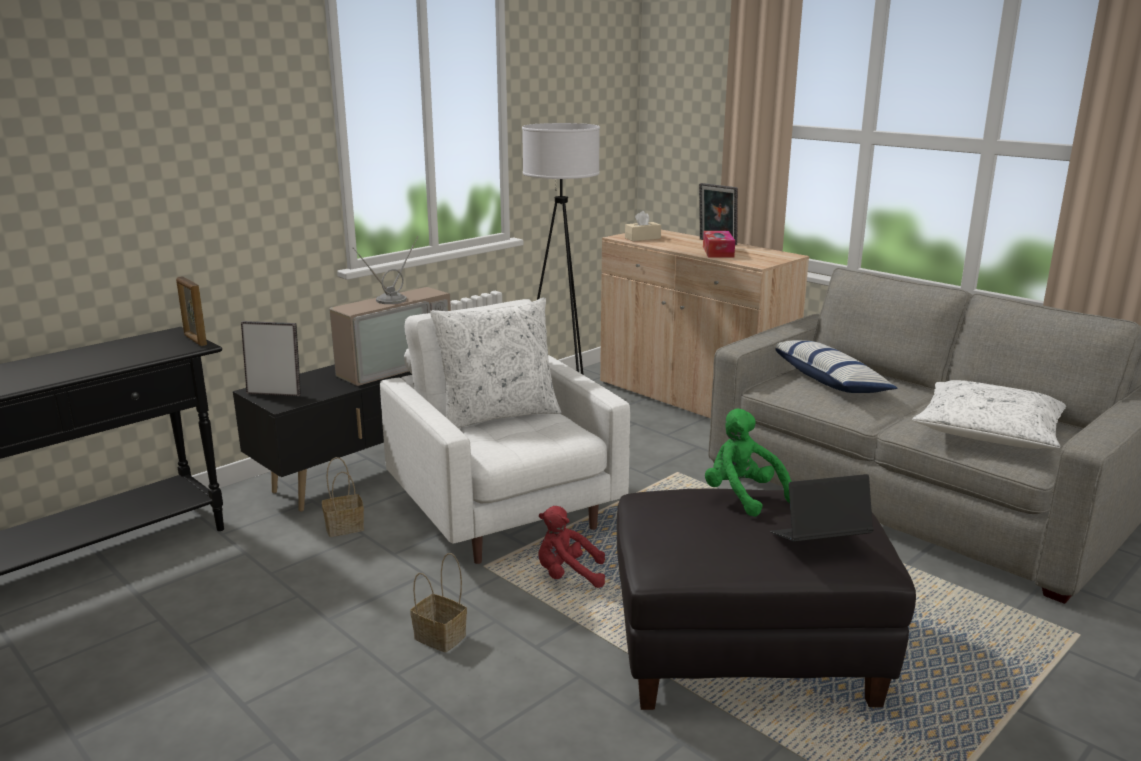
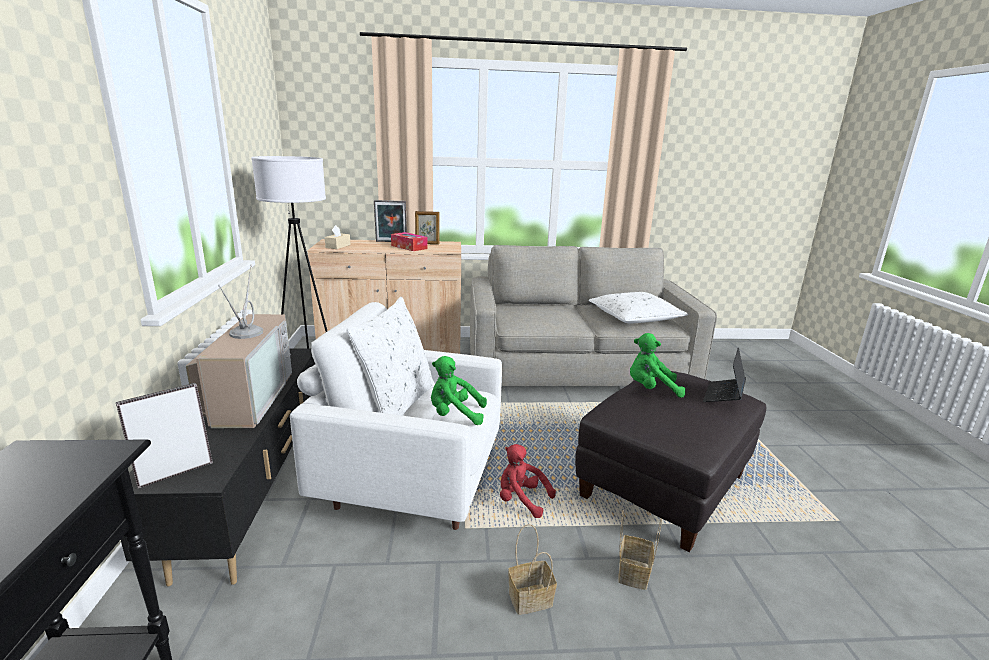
camera: 50 degrees left, 0 degrees up
(195, 340) = (92, 447): picture frame -> picture frame (427, 244)
(345, 527) = (306, 569): basket -> basket (633, 572)
(522, 441) = (454, 415): none -> green plush toy
(568, 576) = (521, 500): red plush toy -> red plush toy turned 75 degrees clockwise
(827, 380) = (531, 314): pillow -> none

